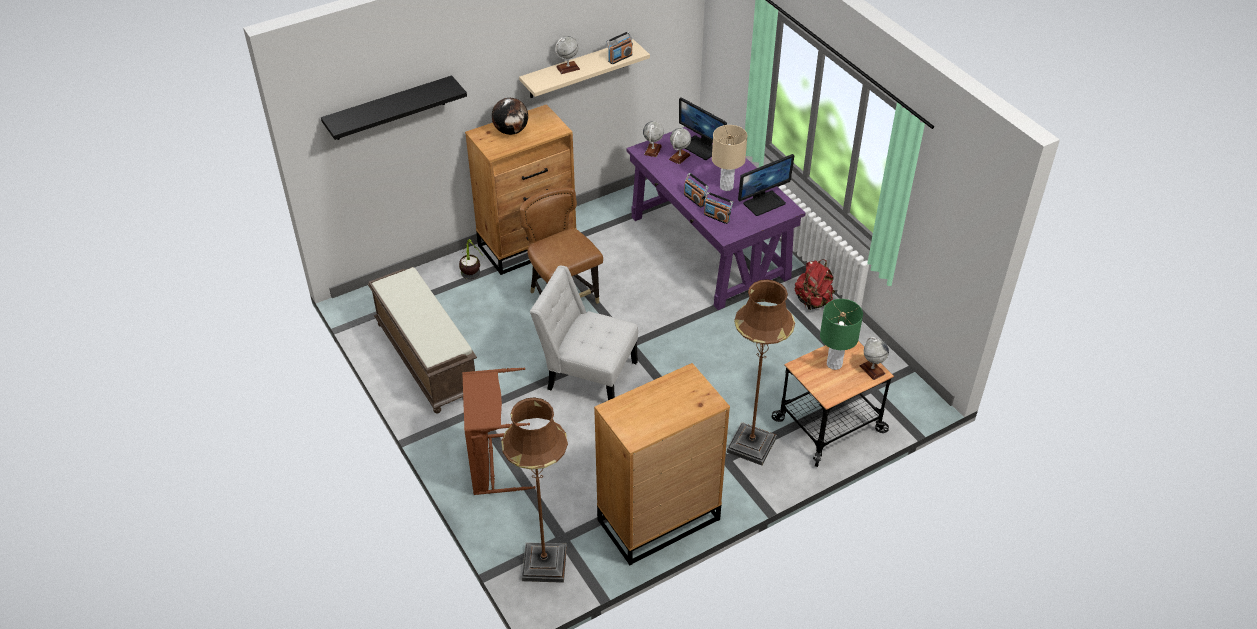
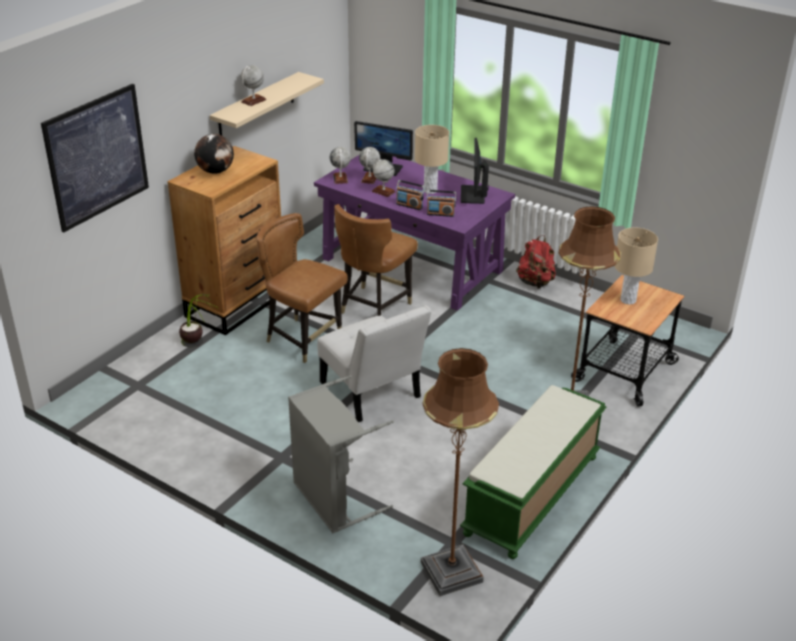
camera: 25 degrees left, 10 degrees down
(389, 108) = (97, 157): black shelf -> picture
(425, 358) = (194, 427): brown bench -> none
(492, 464) = (332, 499): brown laundry basket -> grey laundry basket
(587, 373) = (372, 393): white chair -> white chair turned 120 degrees counterclockwise
(620, 58) = (298, 86): radio -> none
(644, 283) = (373, 307): none -> brown chair
(657, 520) = (532, 496): brown dresser -> green bench
(764, 203) = (473, 194): monitor -> monitor turned 150 degrees clockwise
(834, 364) = (628, 300): green table lamp -> beige table lamp
(872, 369) = (663, 296): globe -> globe (383, 191)

